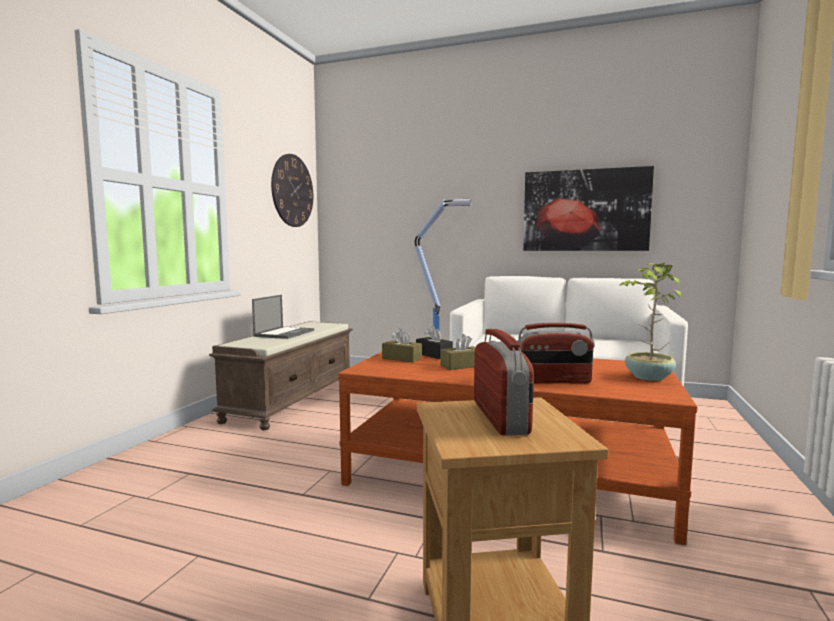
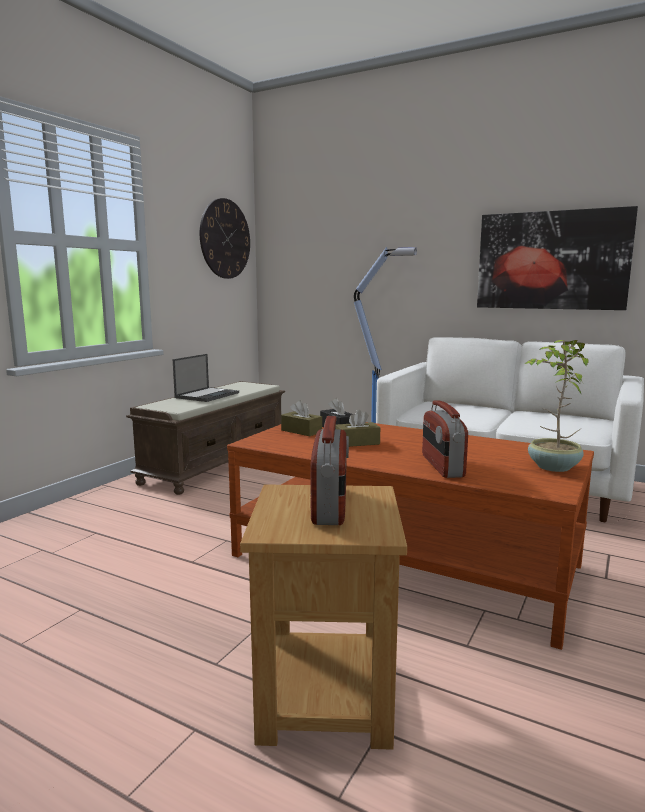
camera: 10 degrees right, 5 degrees up
(554, 381) = (441, 466): radio -> radio turned 75 degrees clockwise

